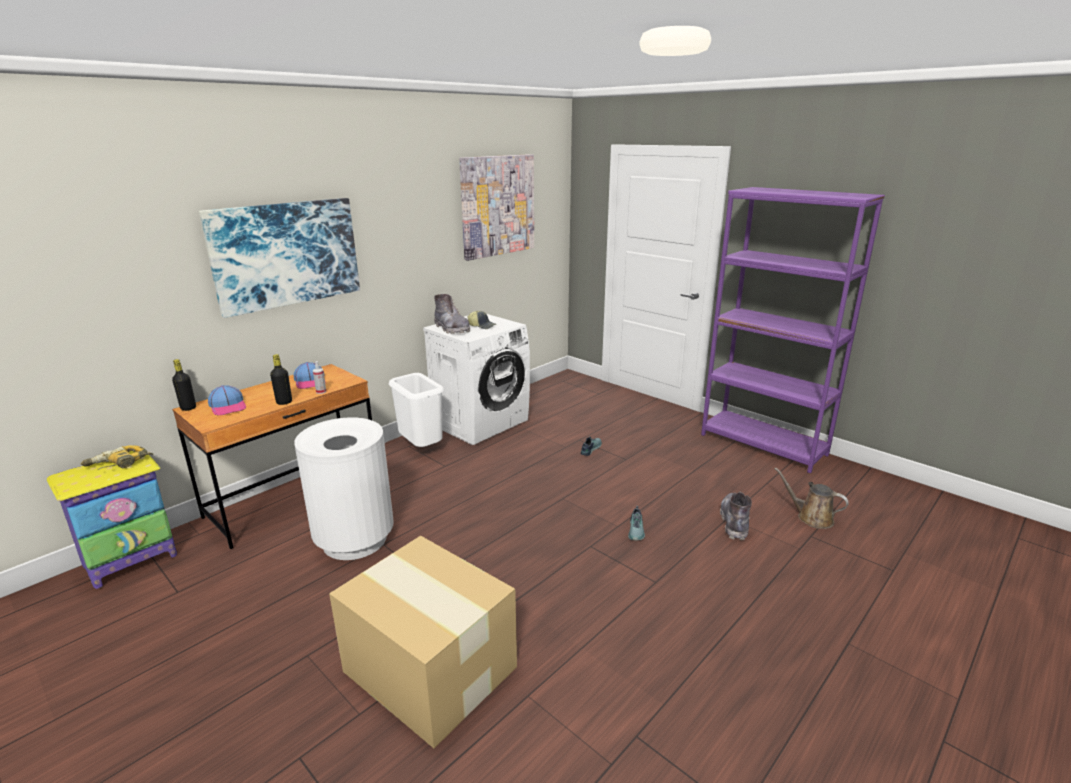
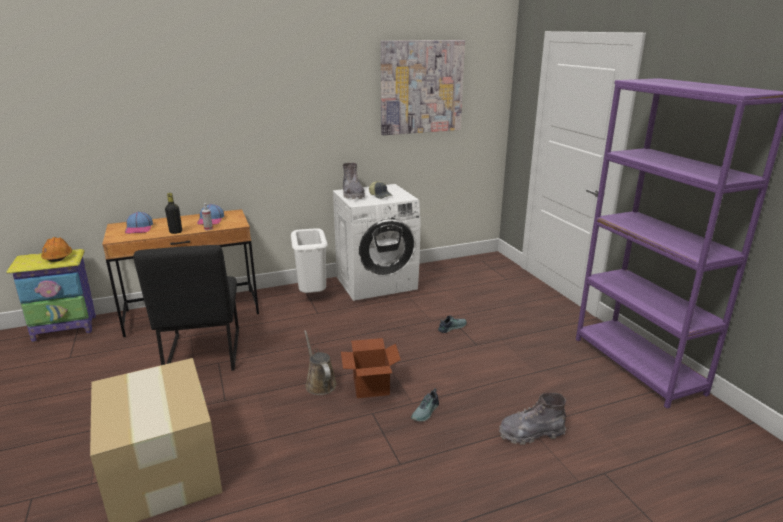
camera: 25 degrees right, 0 degrees up
(119, 464) = (58, 256): power drill -> orange hard hat
(188, 408) = (116, 225): black bottle -> none
(286, 254) = (206, 115): picture -> none
(354, 540) = (202, 354): white trash can -> black chair
(567, 522) = (371, 387): none -> cardboard box
(734, 522) = (530, 433): grey boot -> grey boot turned 135 degrees counterclockwise
(811, 517) = (623, 454): brown watering can -> brown watering can (319, 383)

